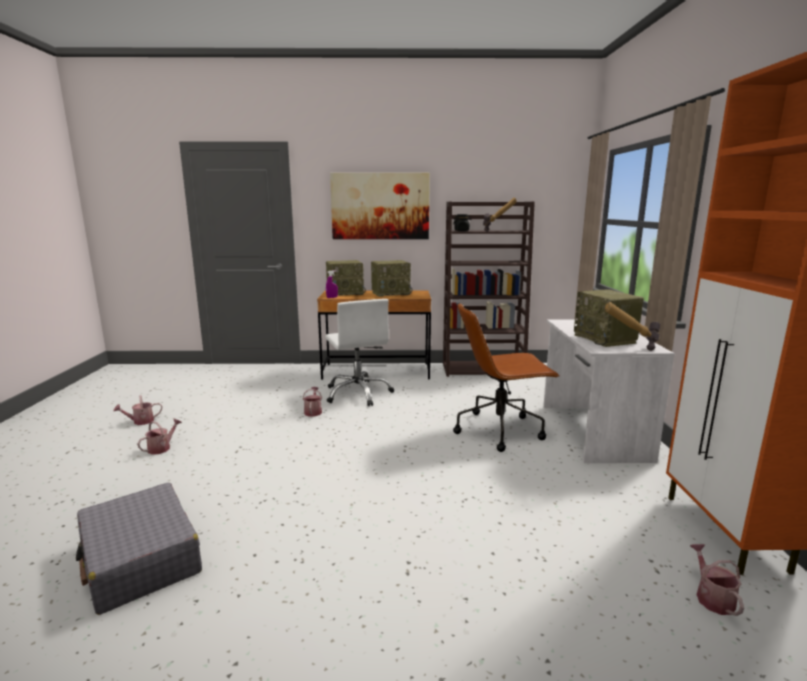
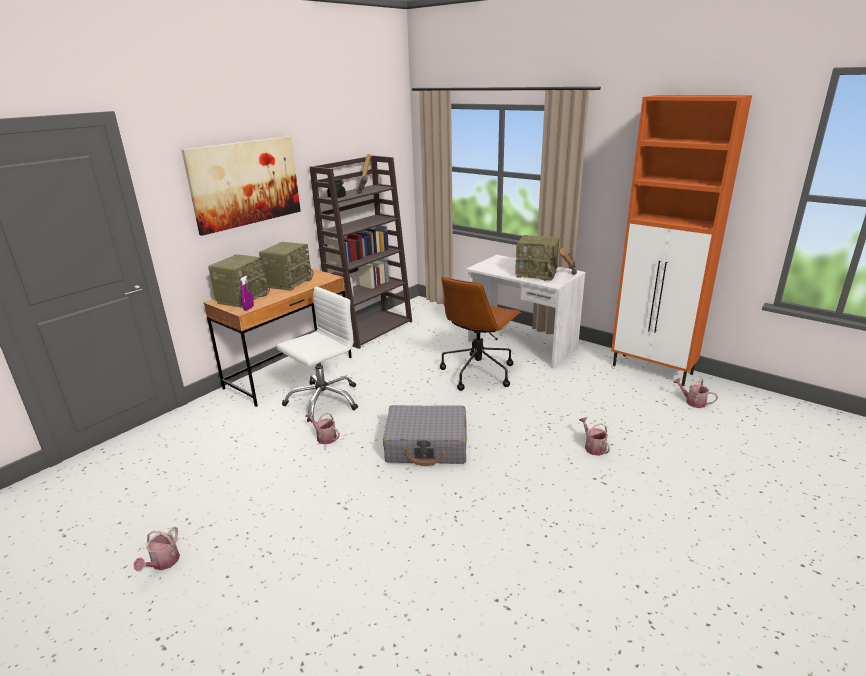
camera: 50 degrees left, 10 degrees up
(141, 559) = (477, 613): grey suitcase -> grey suitcase (427, 445)
(162, 448) = (267, 558): watering can -> watering can (593, 447)
(358, 393) = (323, 400): white office chair -> white office chair turned 60 degrees counterclockwise

